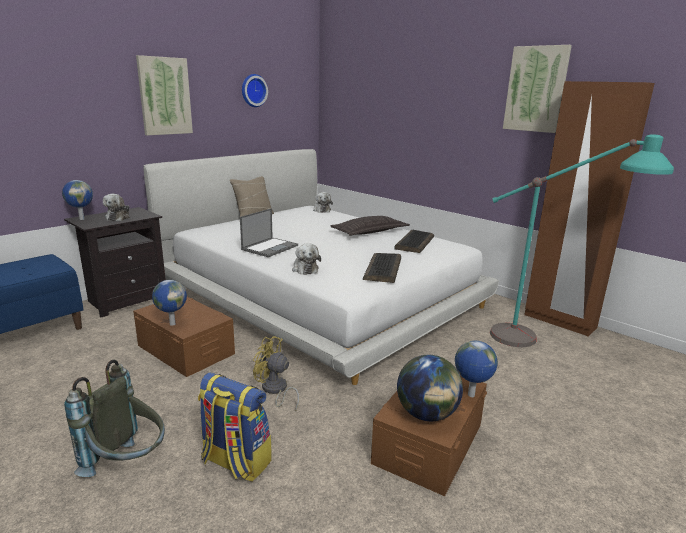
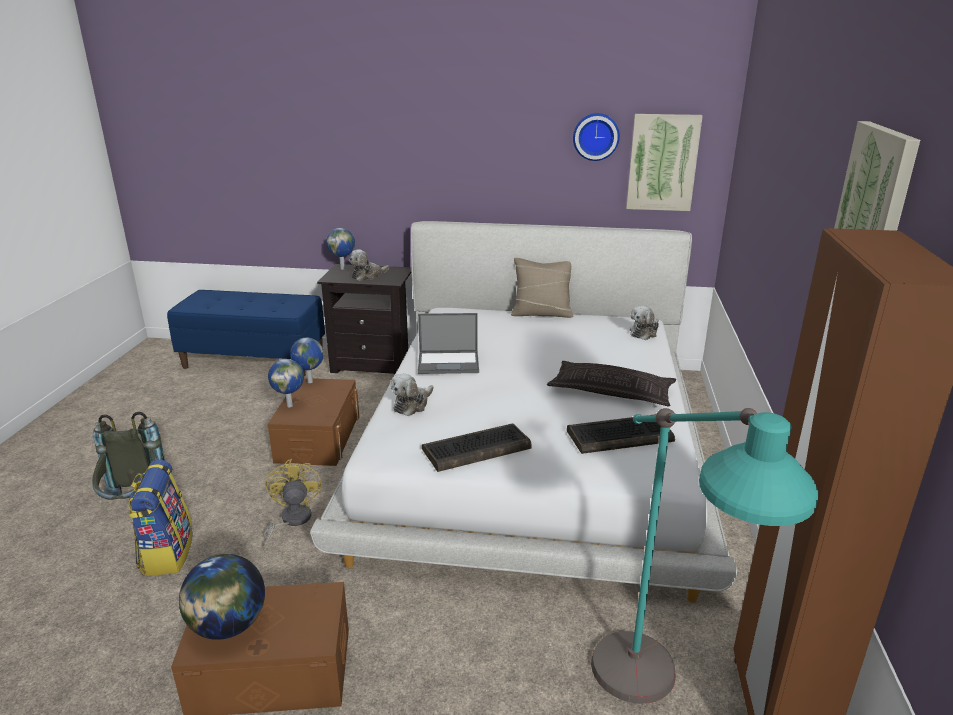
camera: 55 degrees right, 5 degrees up
(164, 96) = (459, 142): picture -> picture (662, 162)
(471, 395) = (293, 649): globe -> globe (309, 382)

